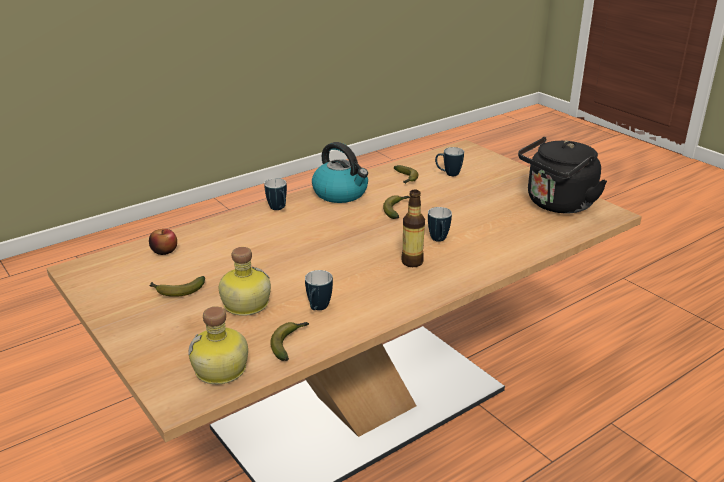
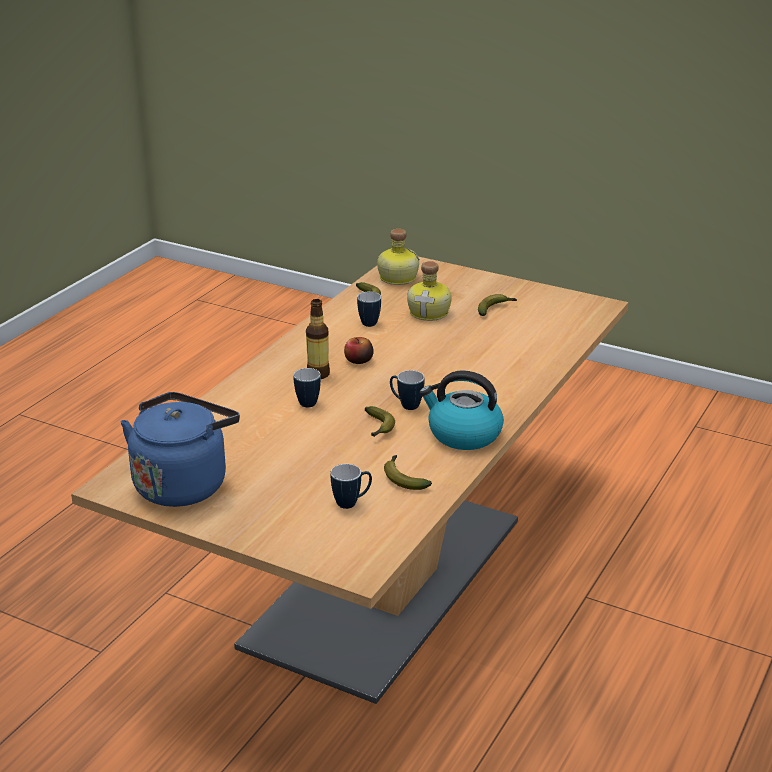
camera: 155 degrees right, 0 degrees up
(164, 251) = (556, 333): apple -> apple (358, 360)
(279, 209) = (509, 397): mug -> mug (405, 405)
(557, 205) = (183, 483): black kettle -> blue kettle

